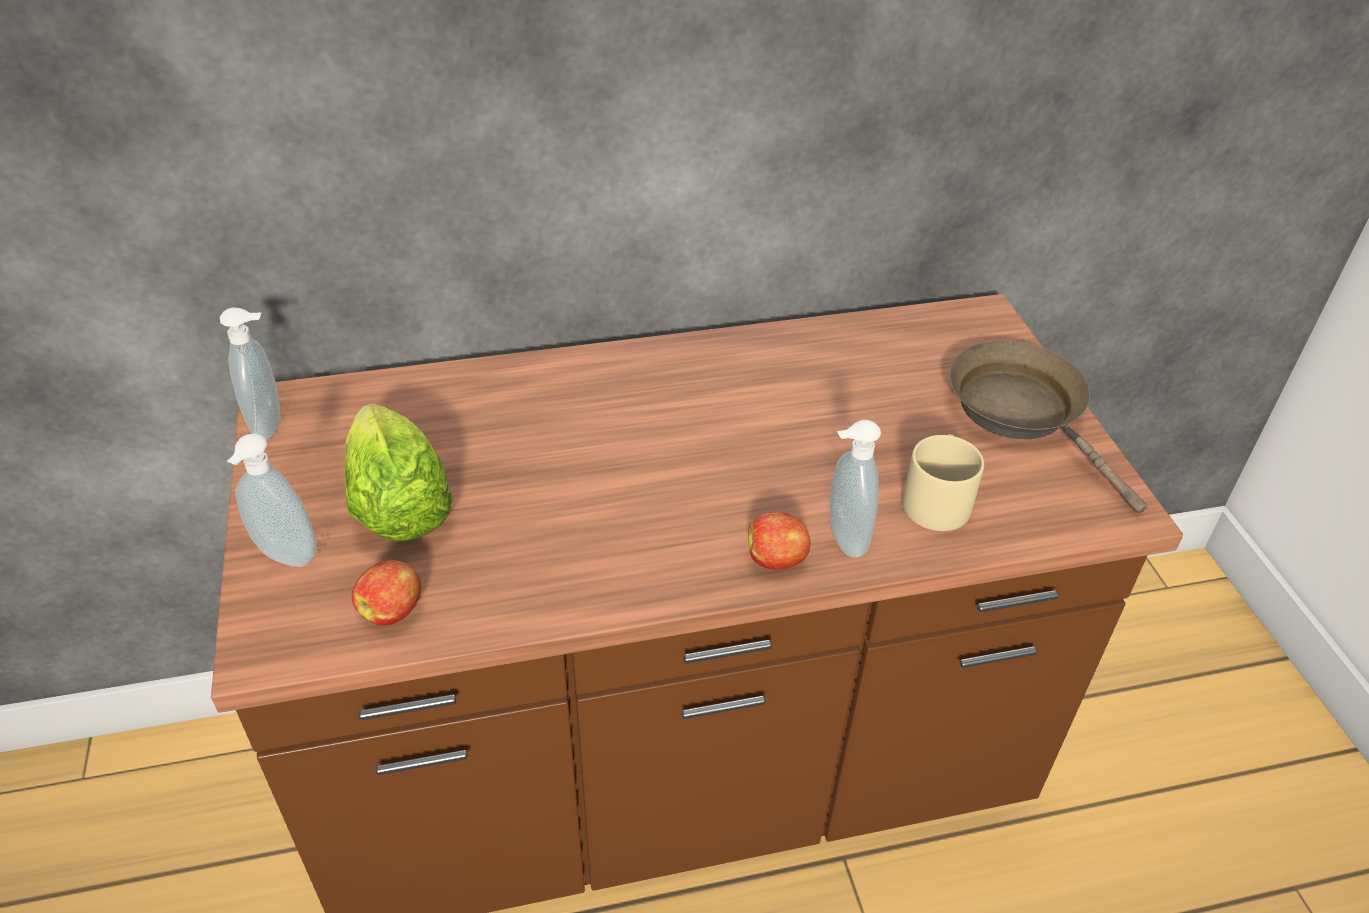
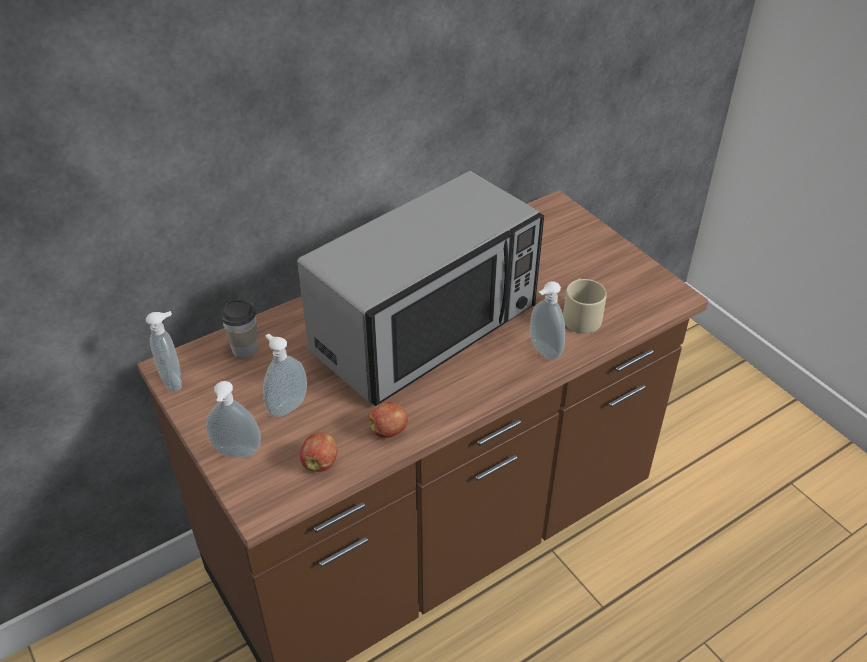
camera: 20 degrees left, 0 degrees up
(394, 406) = (245, 349): none -> cup
(398, 507) = (286, 406): lettuce -> soap dispenser
(675, 450) = (426, 329): none -> microwave
(776, 559) = (514, 372): apple -> apple (389, 431)
(1023, 413) = (602, 257): brown frying pan -> none

